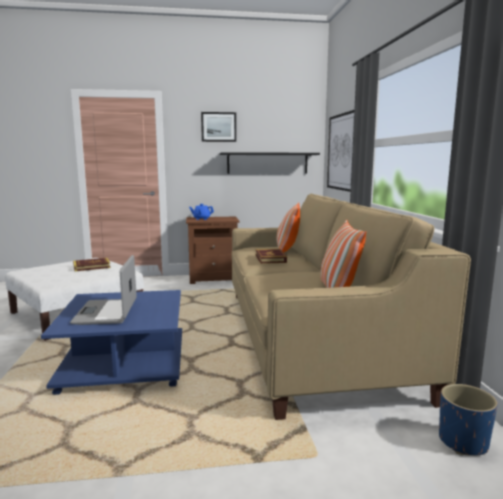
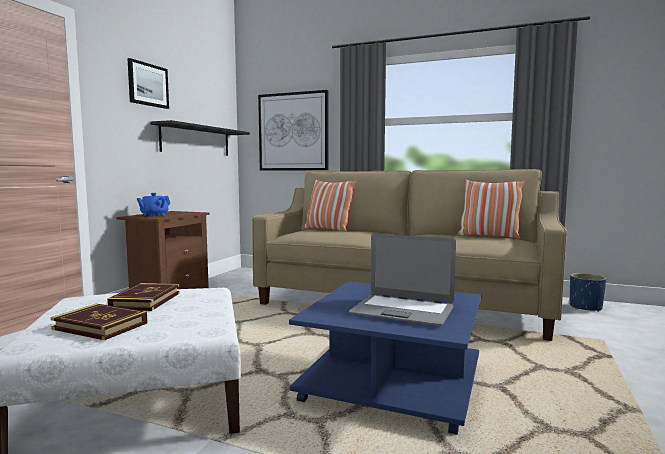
camera: 60 degrees left, 5 degrees down
(270, 258) = (362, 234): book -> book (100, 326)

